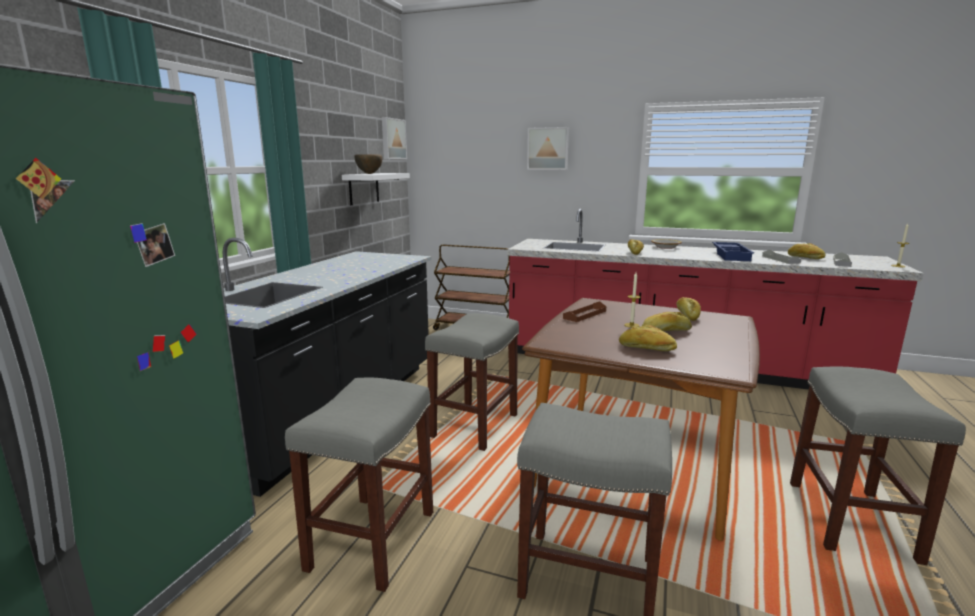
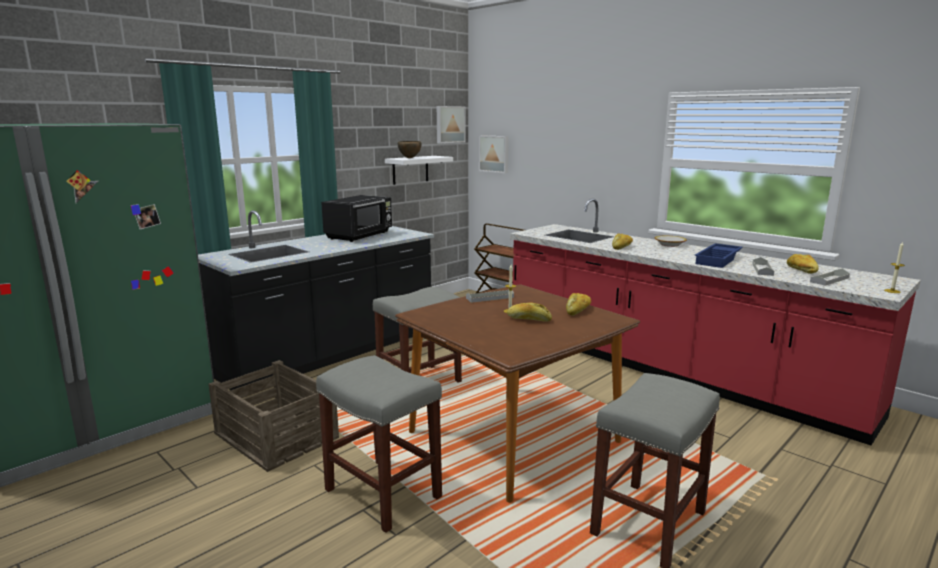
camera: 25 degrees right, 0 degrees up
(350, 264) = (360, 236): none -> black microwave
(372, 538) = (276, 435): grey stool -> crate
(548, 148) = (581, 136): picture -> picture (494, 154)
(585, 314) = (490, 298): brown tray -> grey tray
(646, 348) = (482, 329): bread -> none

